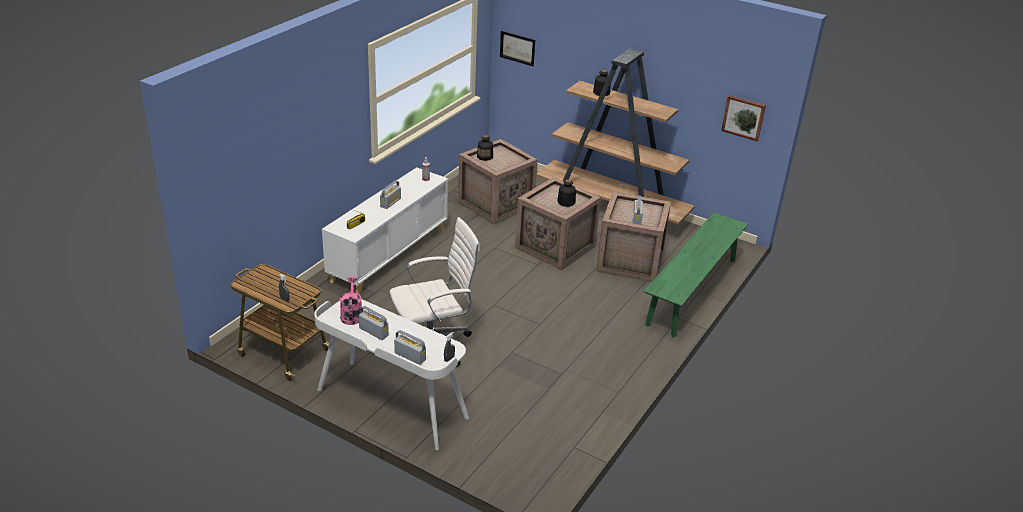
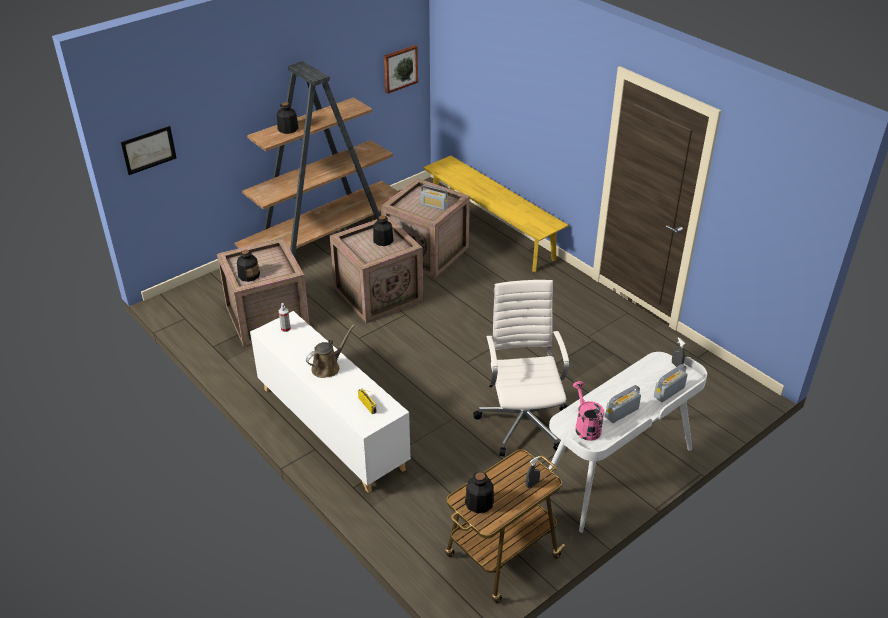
camera: 70 degrees left, 5 degrees up
(261, 278) = (479, 503): none -> bottle
(351, 314) = (585, 426): pink watering can -> pink watering can turned 60 degrees clockwise
(390, 202) = (328, 367): radio -> brown watering can
(692, 291) = (491, 231): green bench -> yellow bench

